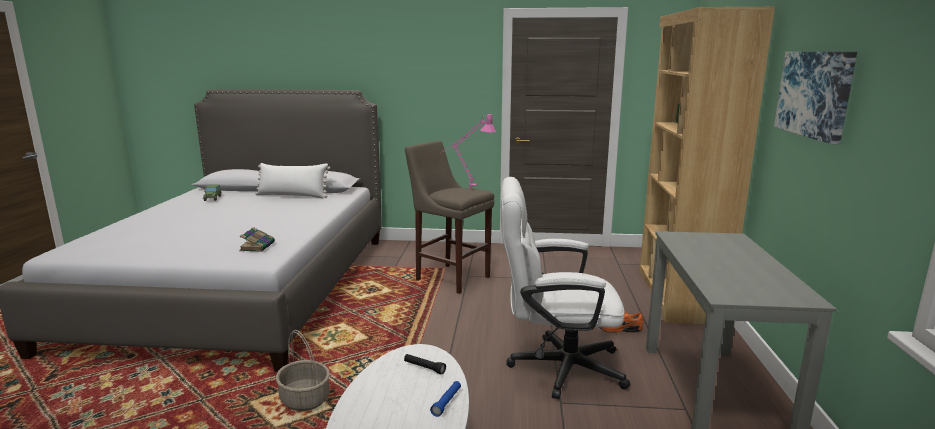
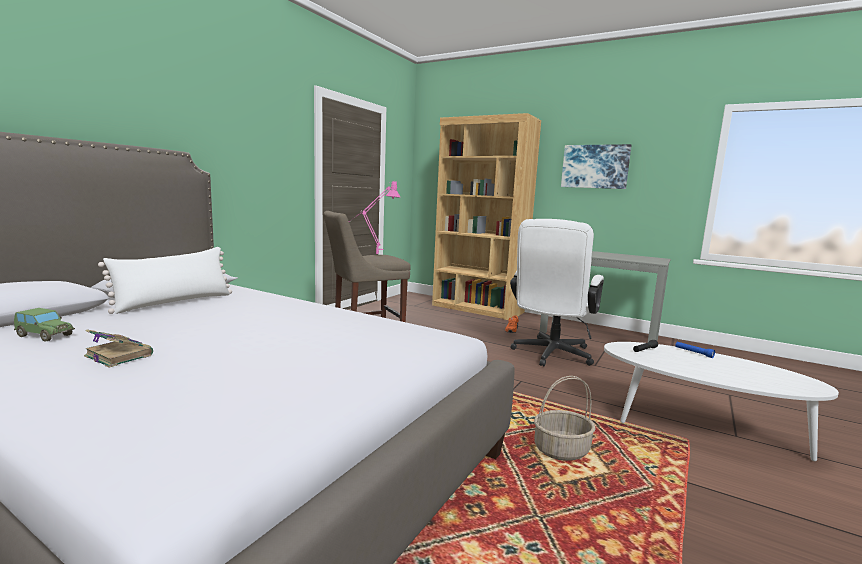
camera: 65 degrees left, 5 degrees down
(257, 246) = (395, 334): book -> book (118, 355)

